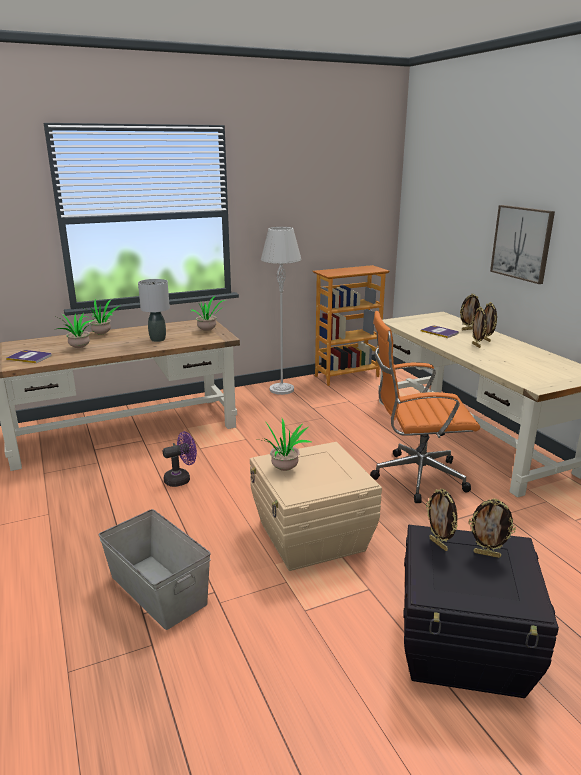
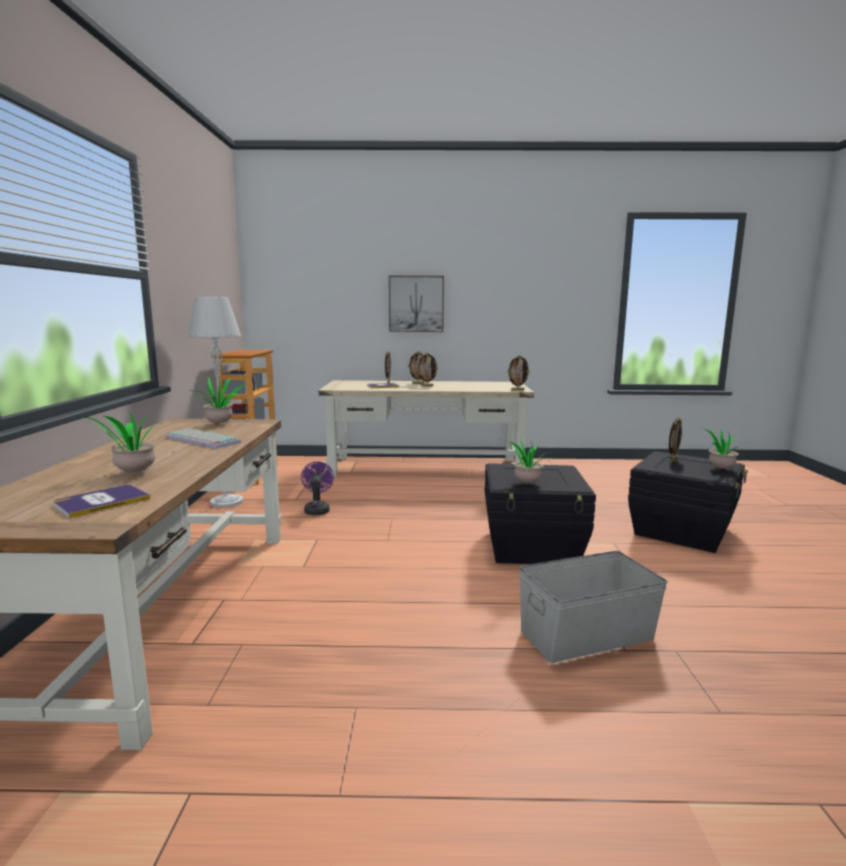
camera: 65 degrees left, 10 degrees down
(102, 334) = (93, 459): potted plant -> potted plant (718, 468)
(157, 339) = (200, 440): grey table lamp -> keyboard
(181, 479) = (366, 588): purple fan -> purple fan (317, 509)
(311, 537) = (533, 547): beige storage box -> black storage box
(414, 477) = (470, 495): orange office chair -> none
(439, 544) = (661, 466): picture frame -> picture frame (517, 390)

